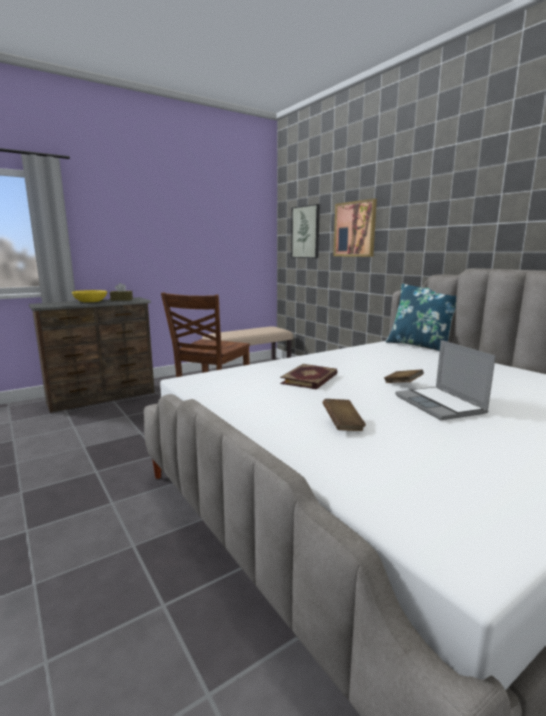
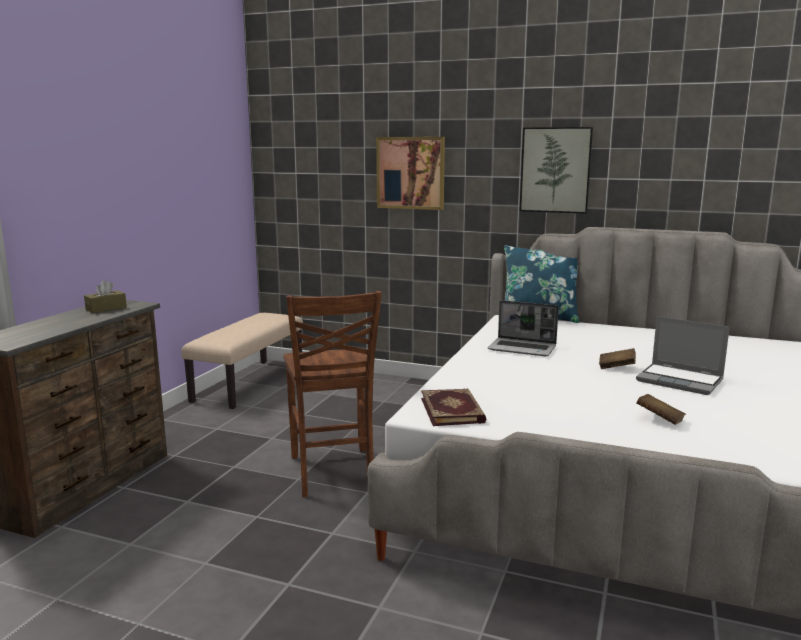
camera: 35 degrees left, 0 degrees up
(90, 302) = (68, 321): yellow bowl -> none
(306, 232) = (317, 171): picture -> picture (555, 170)
(310, 379) = (533, 381): book -> book (453, 410)
(356, 360) = (523, 348): none -> laptop

